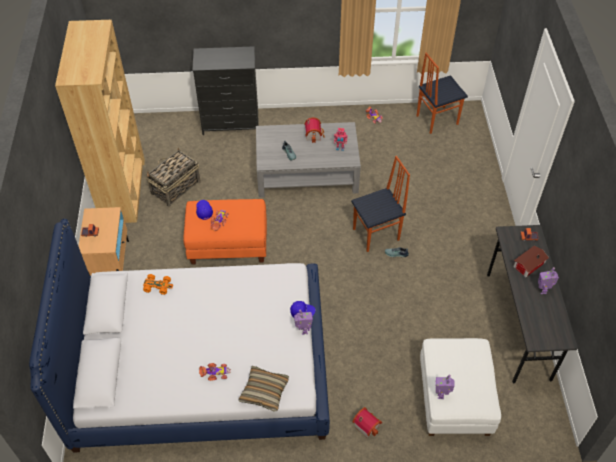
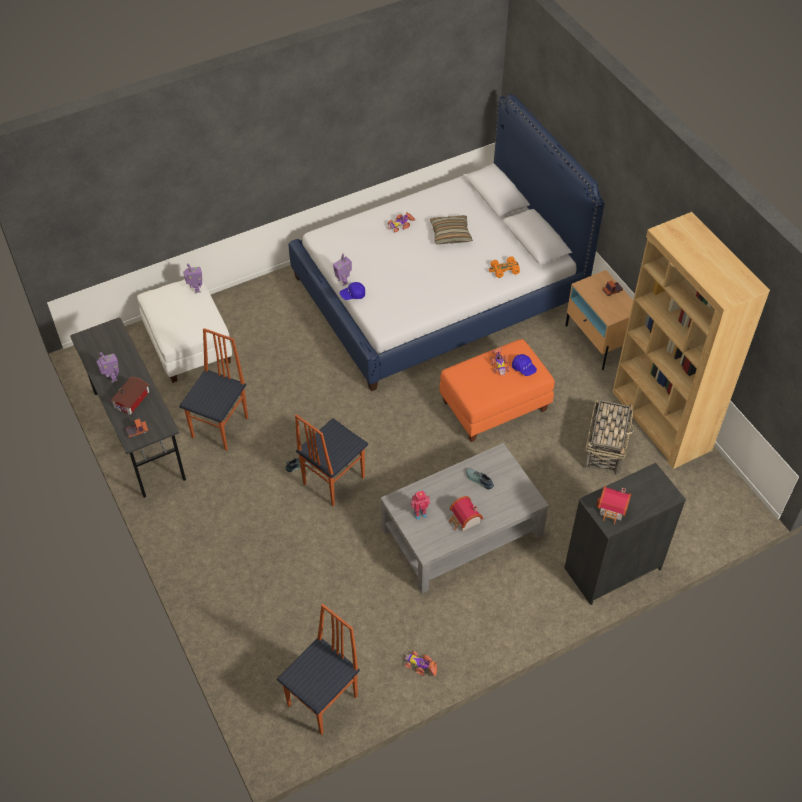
camera: 155 degrees right, 0 degrees up
(264, 391) = (350, 227): pillow -> pillow (450, 234)
(367, 424) = (262, 299): toy house -> toy house (613, 510)
(447, 307) = (221, 427): none -> chair

